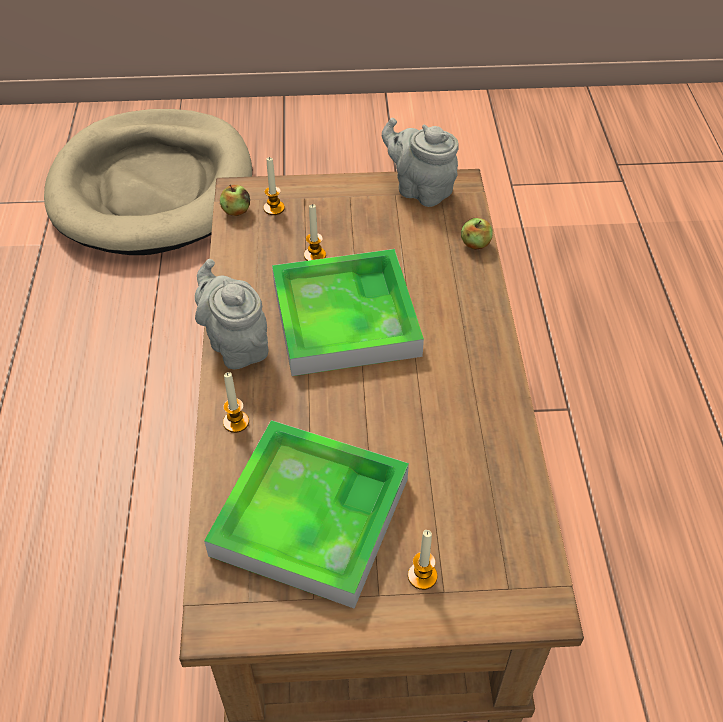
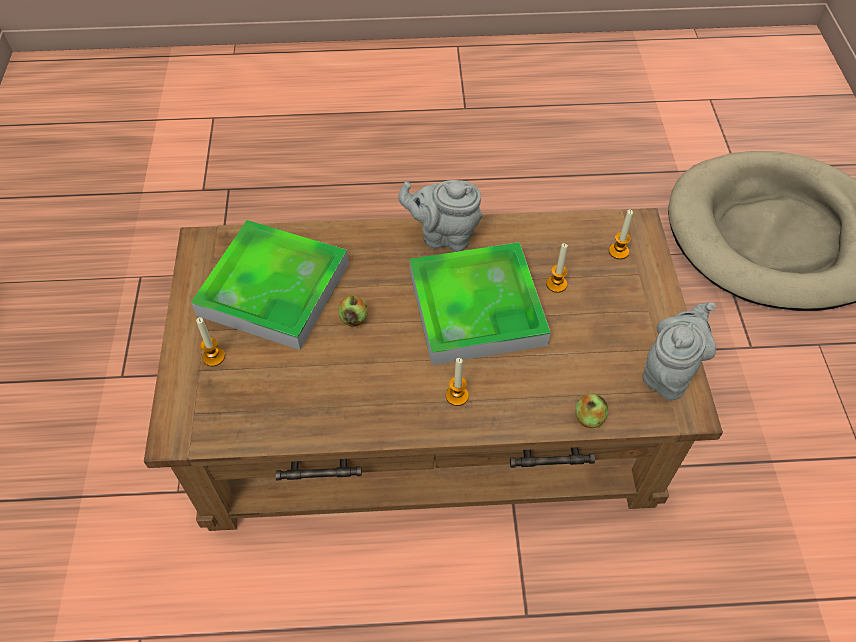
camera: 90 degrees right, 5 degrees up
(236, 211) = (610, 225): apple -> apple (354, 318)
(236, 344) = (444, 236): grey teapot -> grey teapot turned 135 degrees counterclockwise
(236, 422) = (364, 241): candle -> candle (457, 396)

